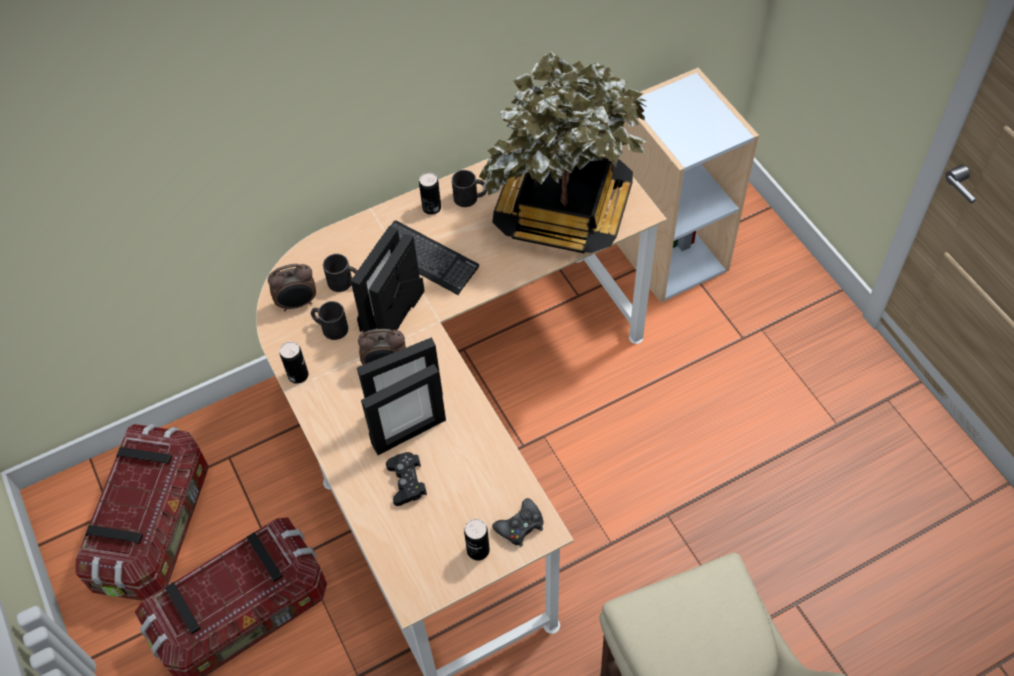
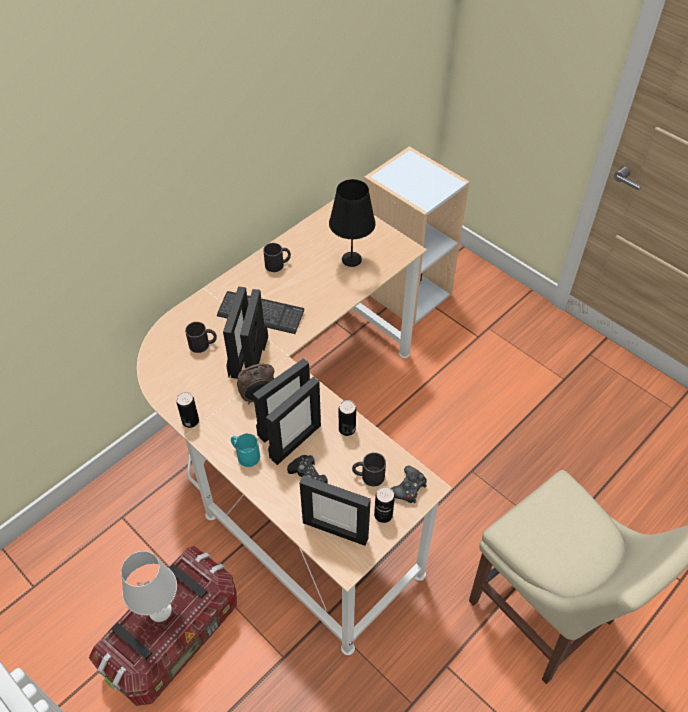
camera: 20 degrees left, 5 degrees down
(156, 527) = (77, 587): storage box -> none
(225, 582) = (160, 610): none -> white table lamp
(297, 303) = (170, 368): alarm clock -> none
(330, 327) = (203, 379): black mug -> black mug (368, 476)
(345, 433) = (245, 454): none -> turquoise mug
(416, 551) = (335, 529): none -> picture frame
(431, 208) = (251, 277): can -> can (347, 429)
(563, 211) = (351, 259): potted plant -> black table lamp

